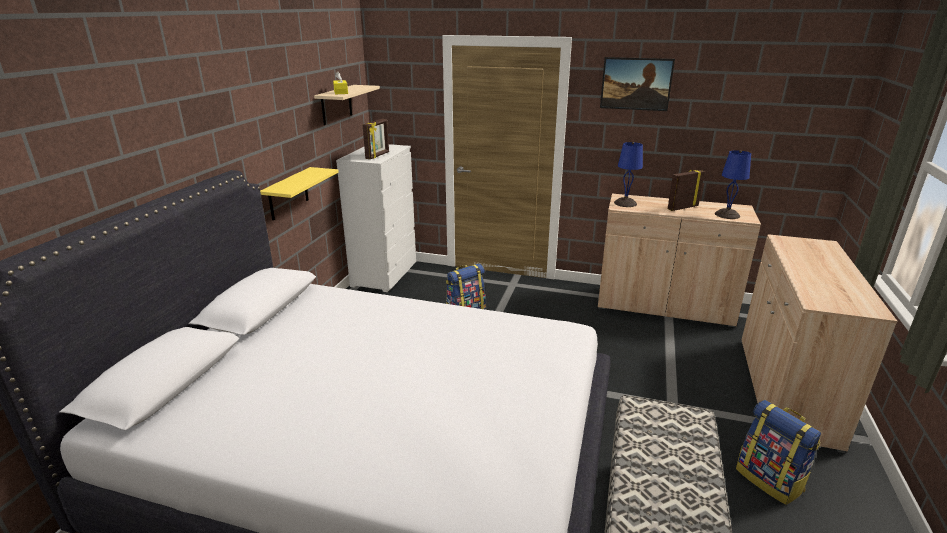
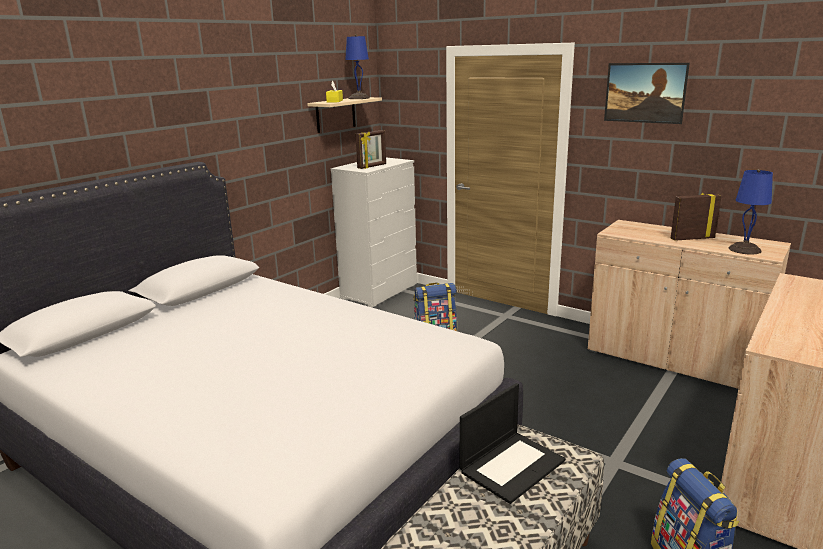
camera: 20 degrees right, 5 degrees down
(288, 194) = (267, 194): yellow shelf -> none
(625, 203) = (624, 229): blue table lamp -> blue table lamp (359, 98)
(655, 435) = (512, 465): none -> laptop

